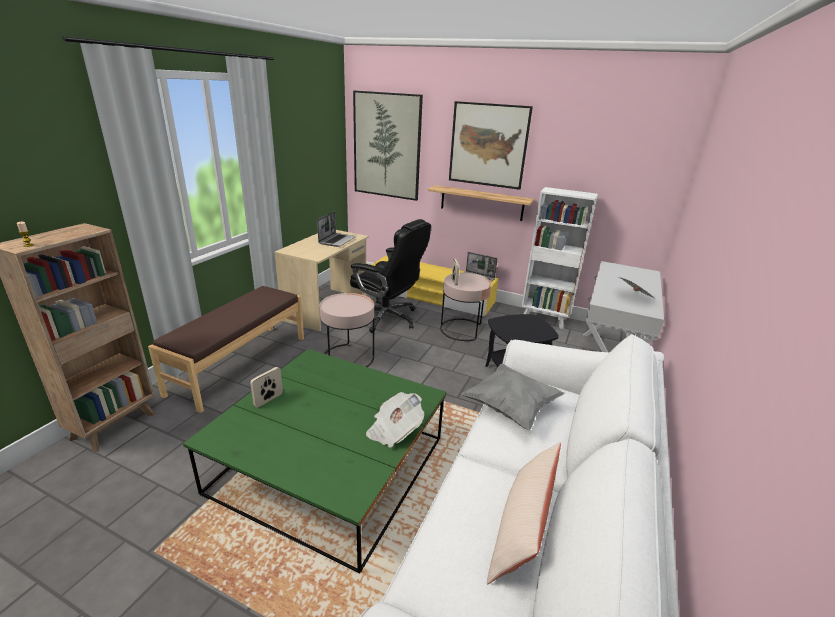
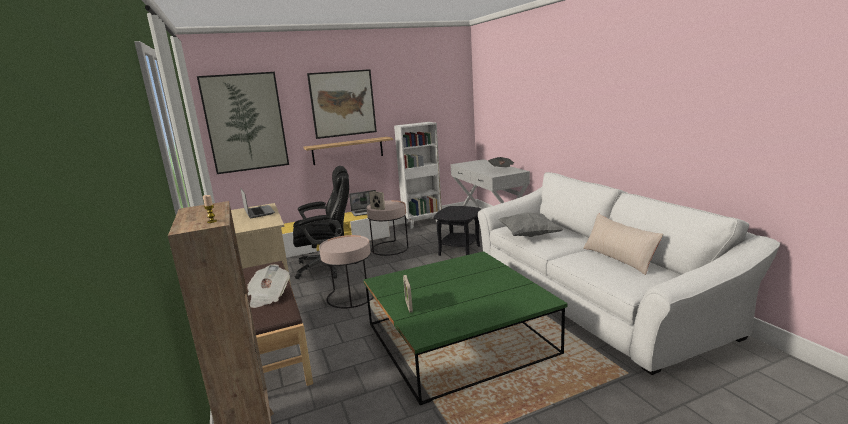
camera: 45 degrees left, 10 degrees down
(394, 430) = (500, 274): newspaper -> newspaper (268, 297)

